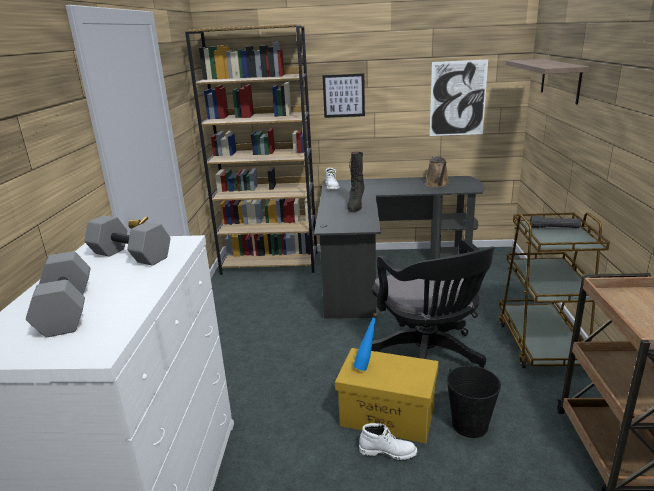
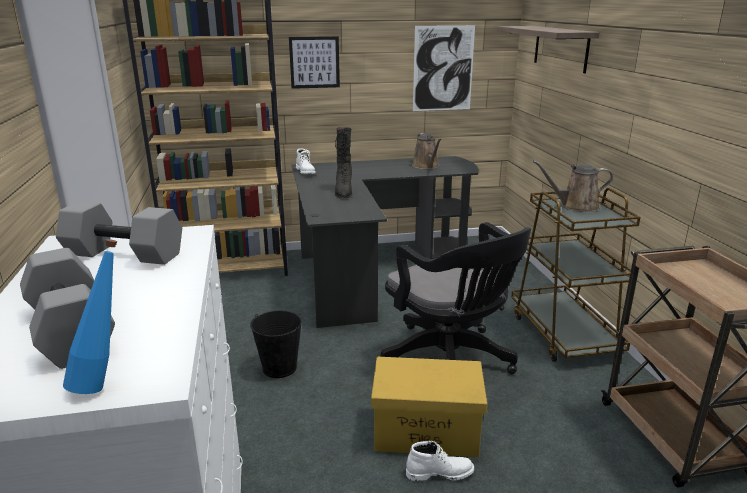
camera: 15 degrees left, 0 degrees up
(366, 366) = (402, 375): blue bottle -> blue bottle (105, 381)
(469, 424) = (519, 429): black bucket -> black bucket (279, 367)
(554, 228) = (575, 206): black flashlight -> brown watering can

